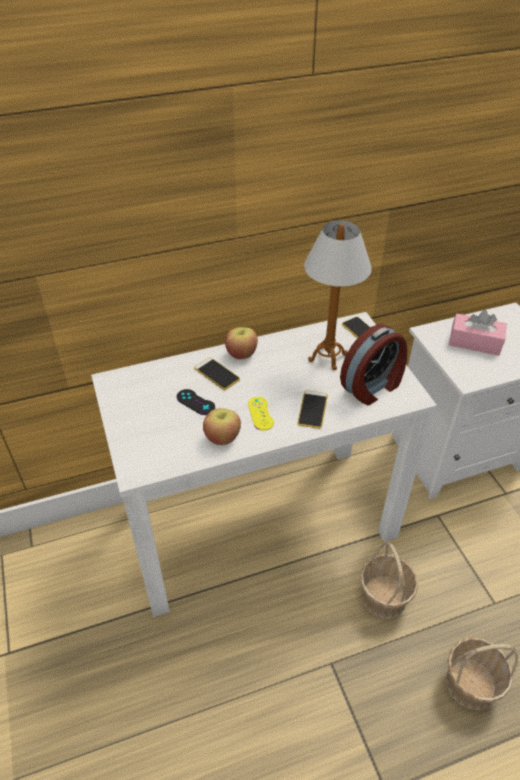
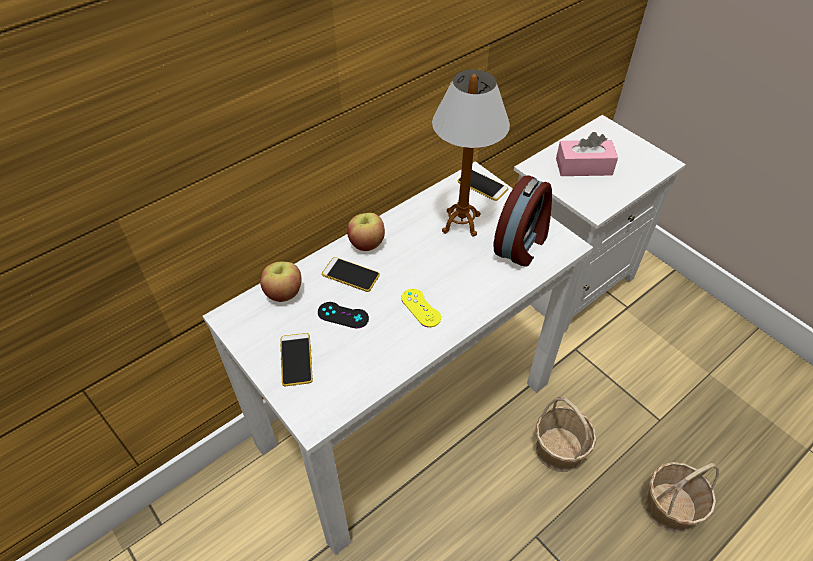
camera: 20 degrees left, 5 degrees up
(222, 437) = (393, 348): apple -> apple (284, 292)
(312, 409) = (473, 287): phone -> phone (296, 359)

